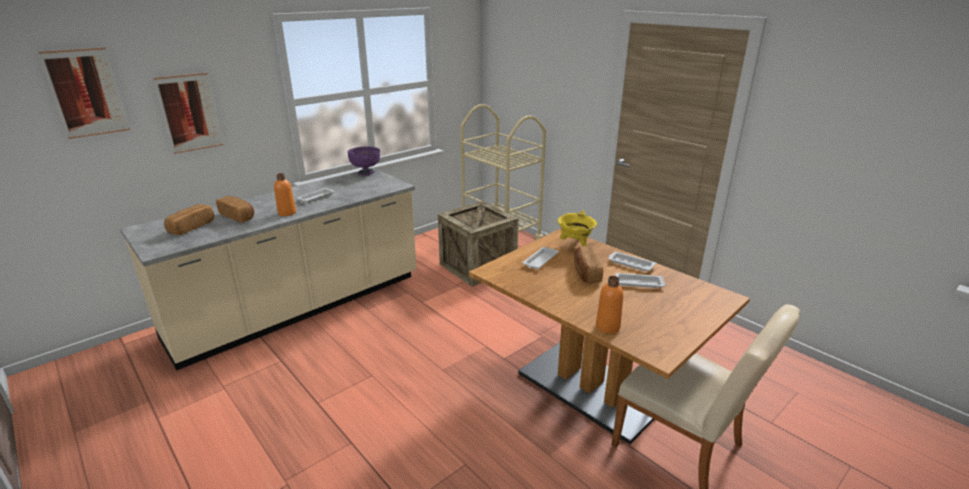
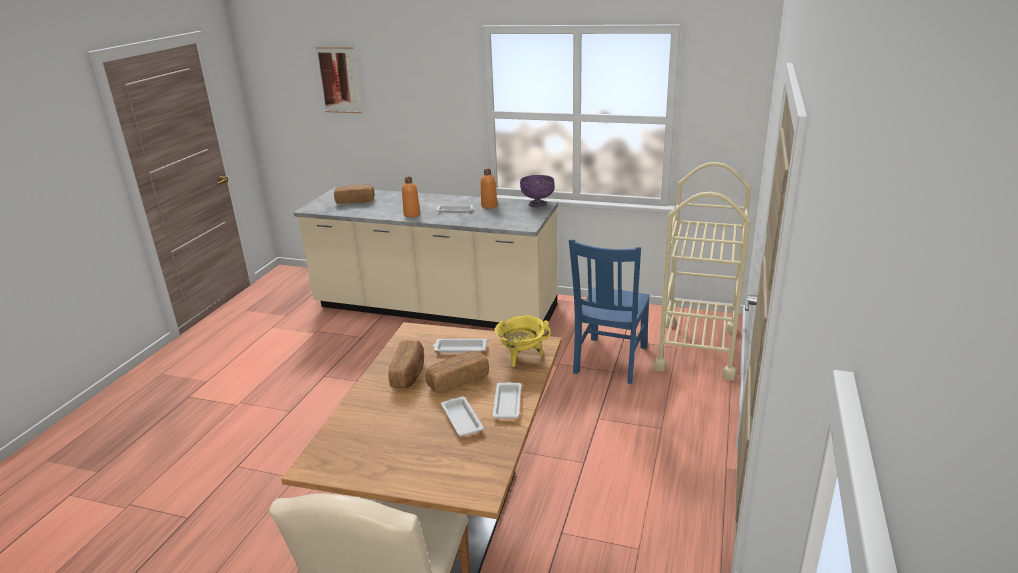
camera: 60 degrees right, 0 degrees up
(190, 113) = (404, 108): picture -> none
(238, 216) = (388, 204): bread -> bread (409, 374)
(478, 266) = (609, 361): crate -> blue chair
(607, 327) = (348, 422): orange bottle -> orange bottle (489, 206)

